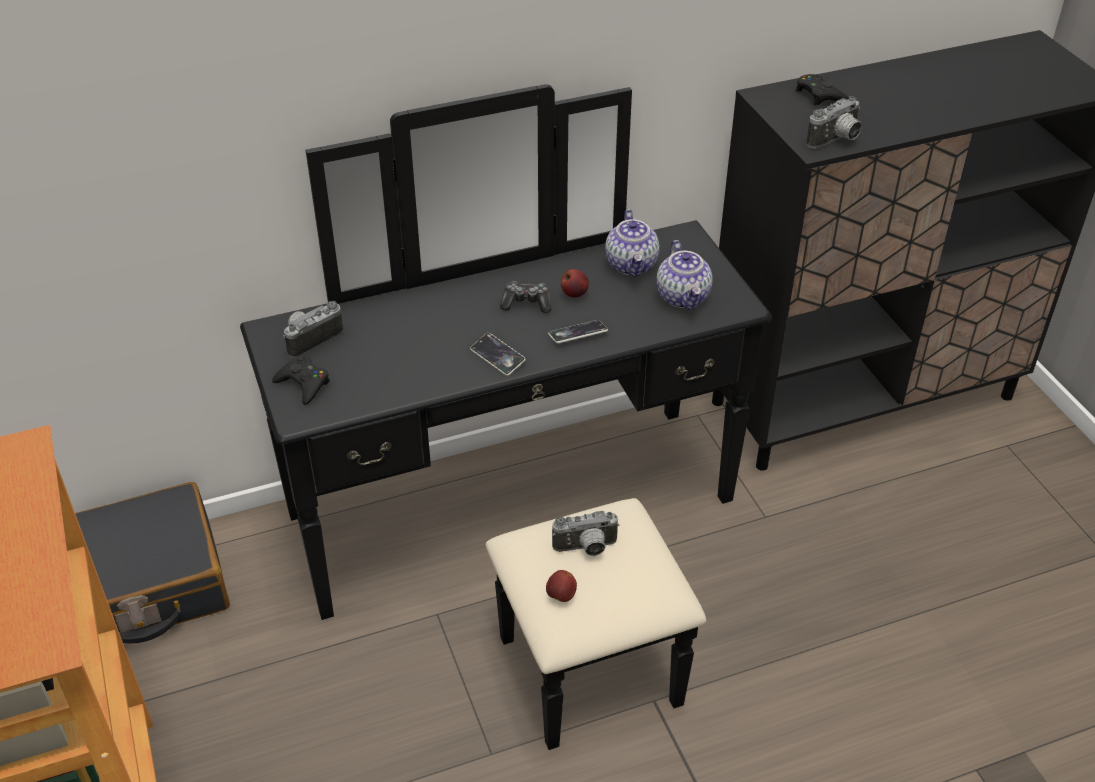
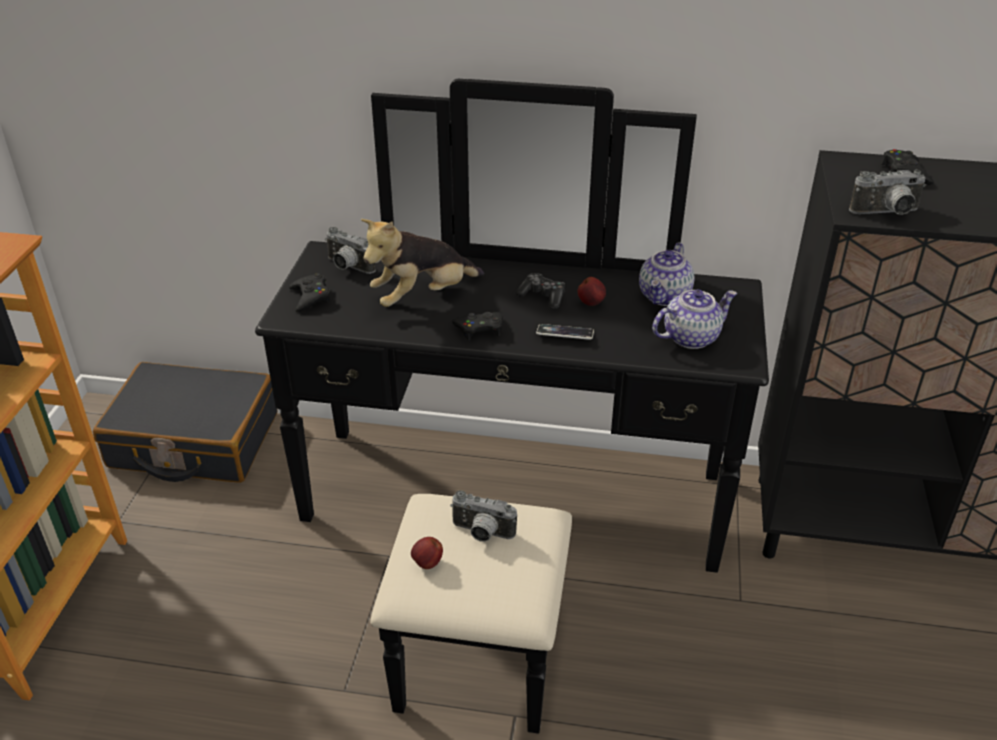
camera: 30 degrees right, 5 degrees down
(311, 338) = (347, 267): camera -> camera turned 135 degrees counterclockwise
(414, 343) = (422, 296): none -> plush toy
(497, 357) = (480, 329): phone -> black game controller
(683, 297) = (691, 337): teapot -> teapot turned 135 degrees counterclockwise

